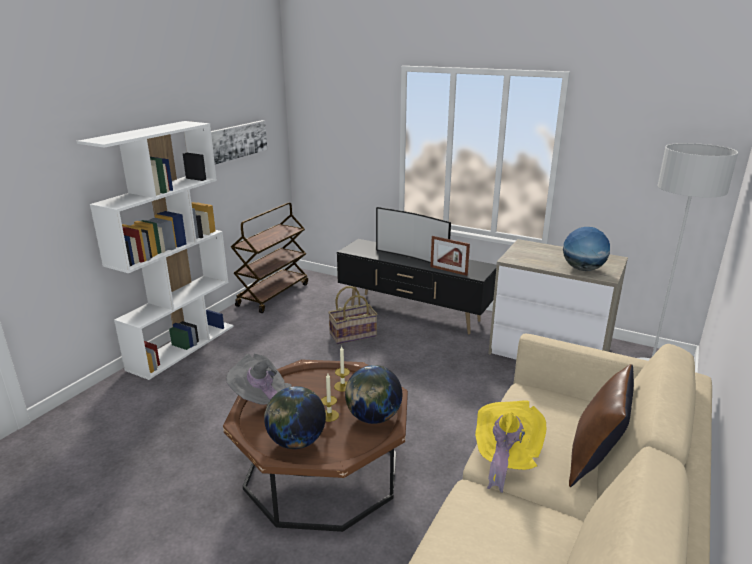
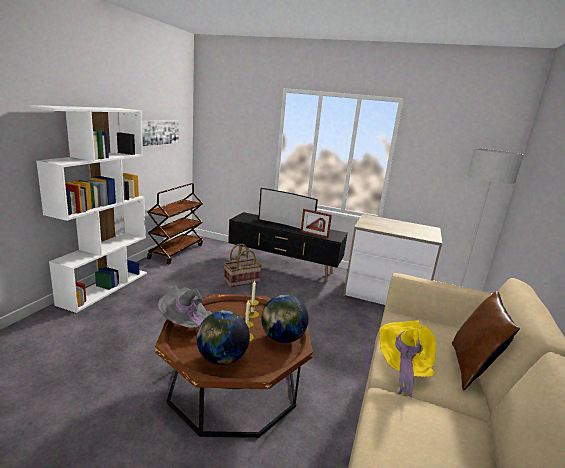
camera: 10 degrees left, 5 degrees down
(582, 269) = (414, 233): globe -> none

